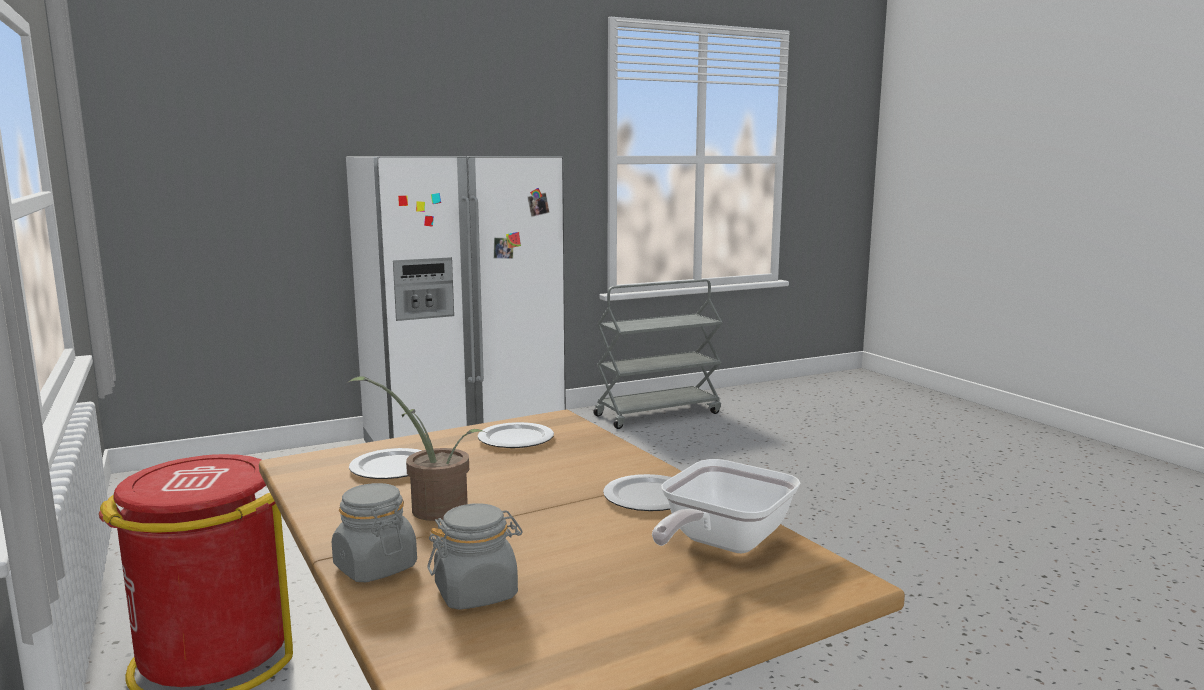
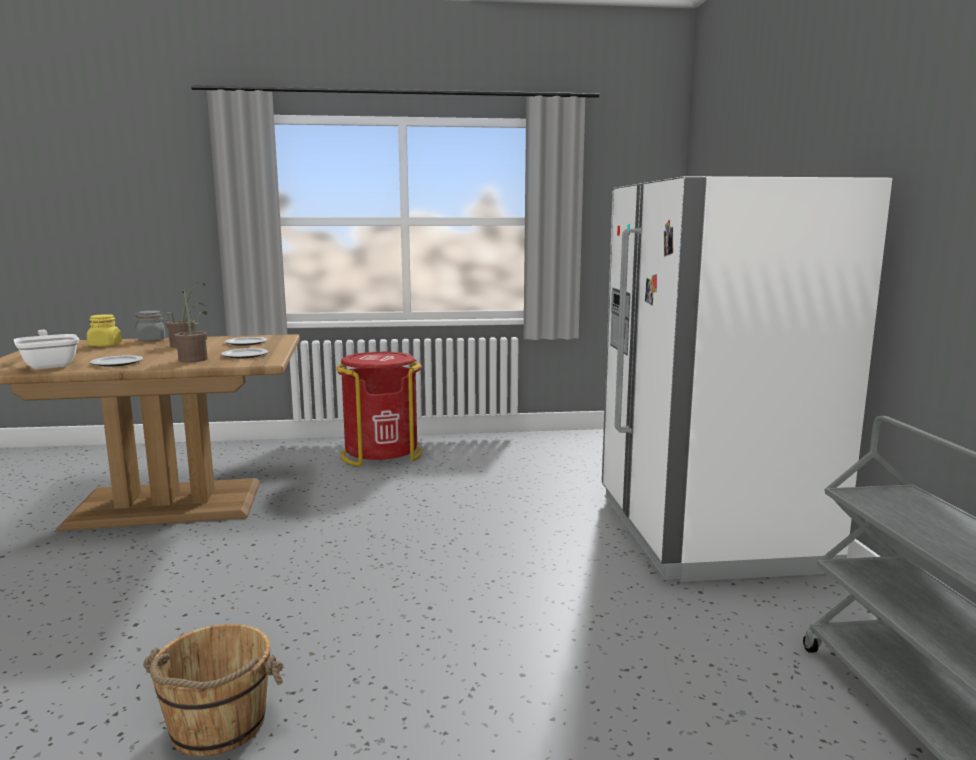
camera: 110 degrees right, 0 degrees up
(476, 593) = (105, 345): grey jar -> yellow jar
(568, 459) = (194, 359): none -> potted plant
(868, 555) = (217, 726): none -> brown bucket

